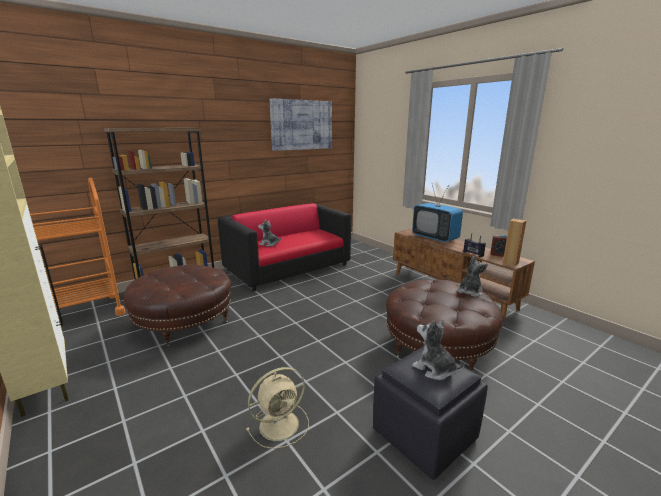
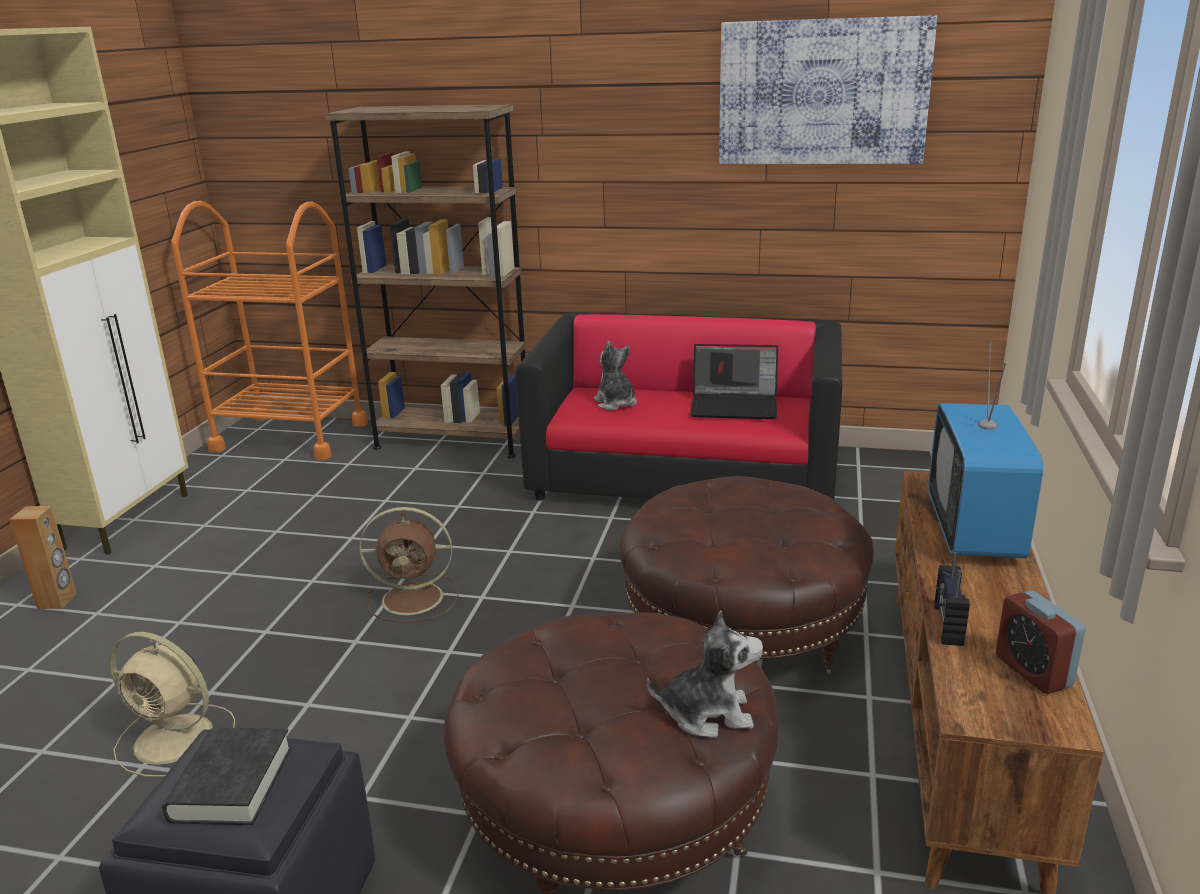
camera: 50 degrees right, 5 degrees up
(185, 322) = (356, 511): brown ottoman -> brown ottoman (742, 628)
(273, 334) = (415, 598): none -> brown fan
(307, 235) = (735, 406): none -> laptop
(434, 369) = (232, 784): plush toy -> black book
(510, 262) = (987, 708): brown speaker -> brown speaker (57, 601)

